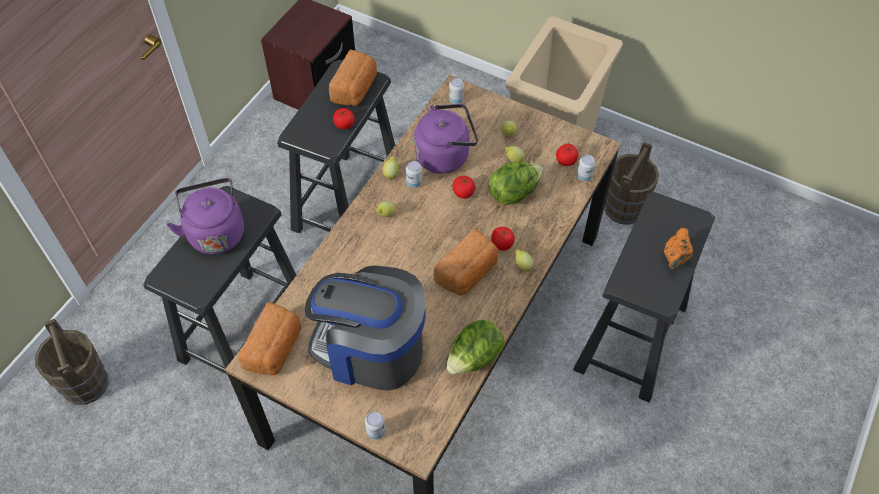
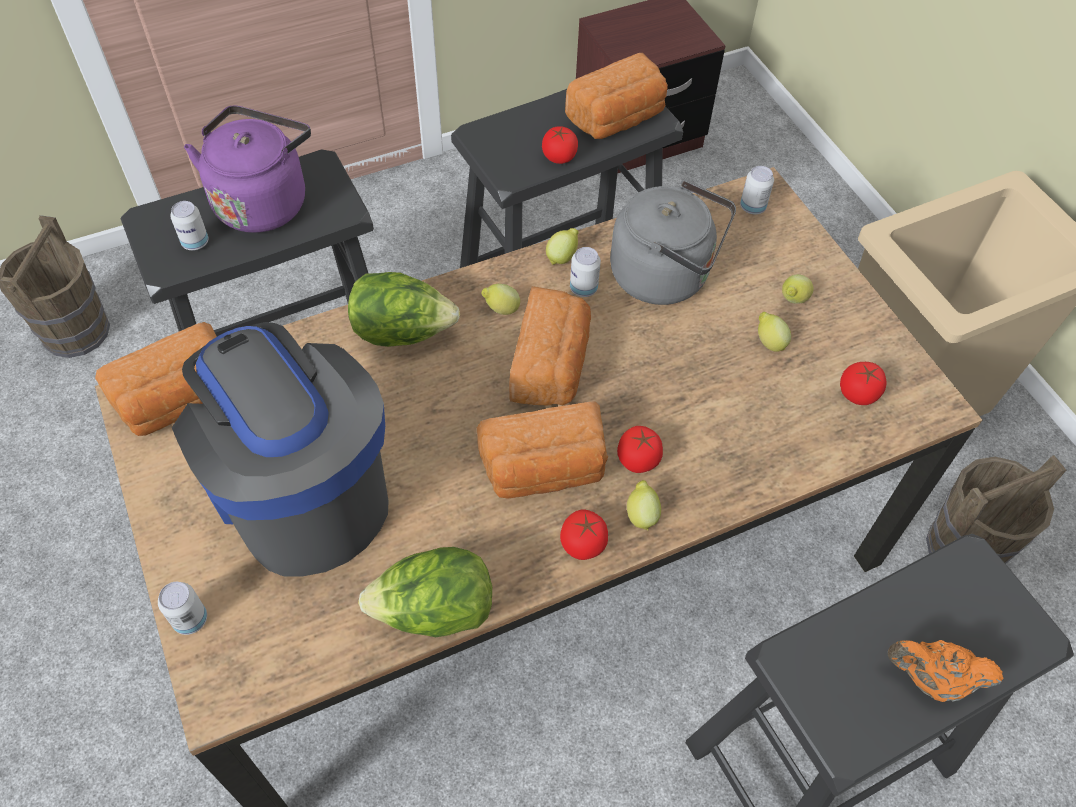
camera: 35 degrees right, 0 degrees up
(431, 227) = (551, 366): none -> bread
(445, 155) = (665, 276): purple kettle -> grey kettle
(463, 193) = (645, 346): tomato -> tomato (583, 544)
(514, 193) = (726, 392): lettuce -> lettuce (403, 332)
(584, 176) = (869, 436): can -> can (195, 243)
(675, 258) = (931, 679): orange teapot -> orange teapot turned 45 degrees clockwise

